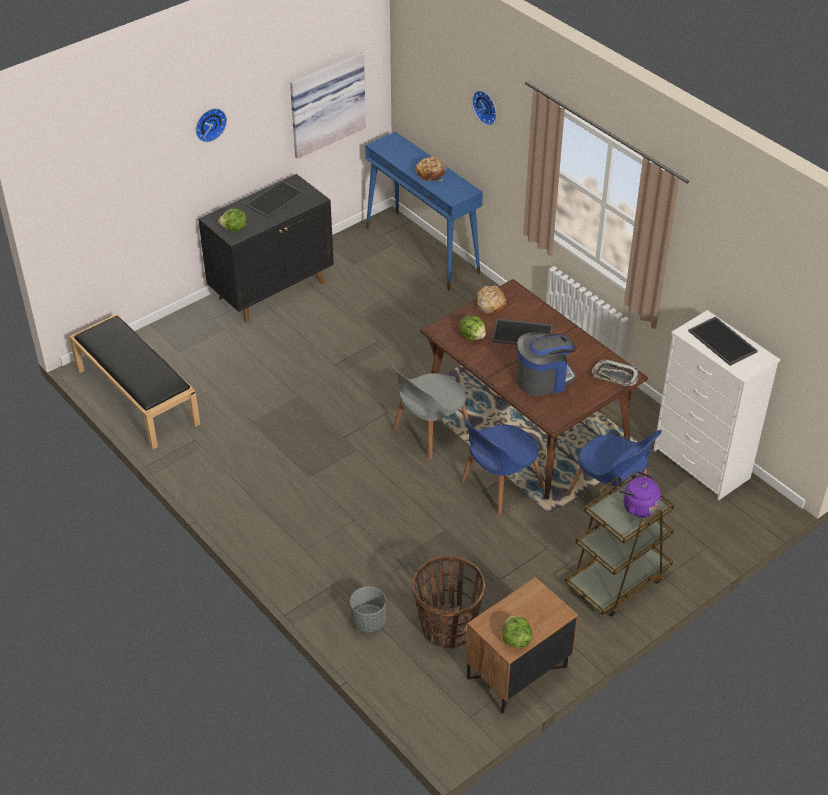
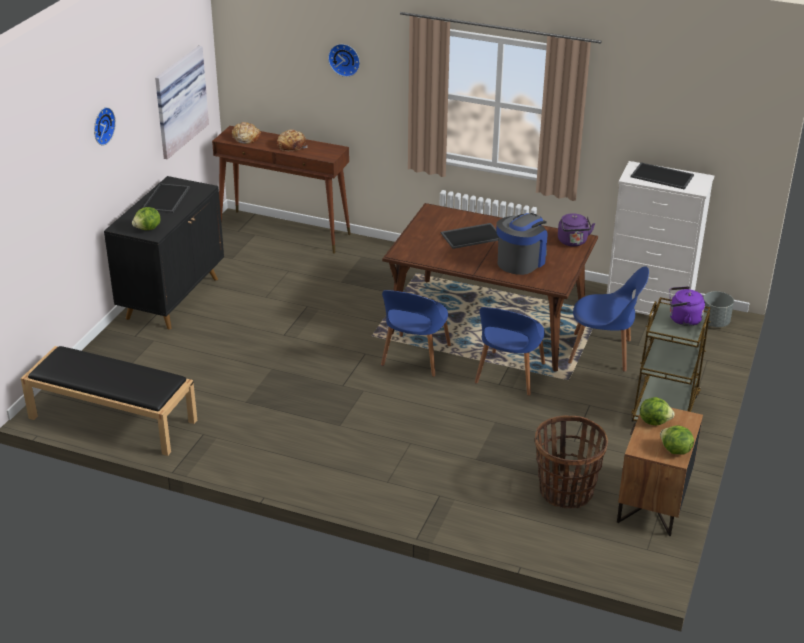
camera: 30 degrees left, 10 degrees down
(368, 621) = (495, 514): grey planter -> grey planter (714, 323)
(422, 250) = (285, 232): blue console table -> brown console table
(429, 432) = (415, 357): grey chair -> blue chair
(472, 336) = (432, 249): lettuce -> lettuce (654, 421)
(490, 304) = (424, 224): bread -> bread (246, 138)
(614, 376) = (573, 242): tray -> purple kettle

